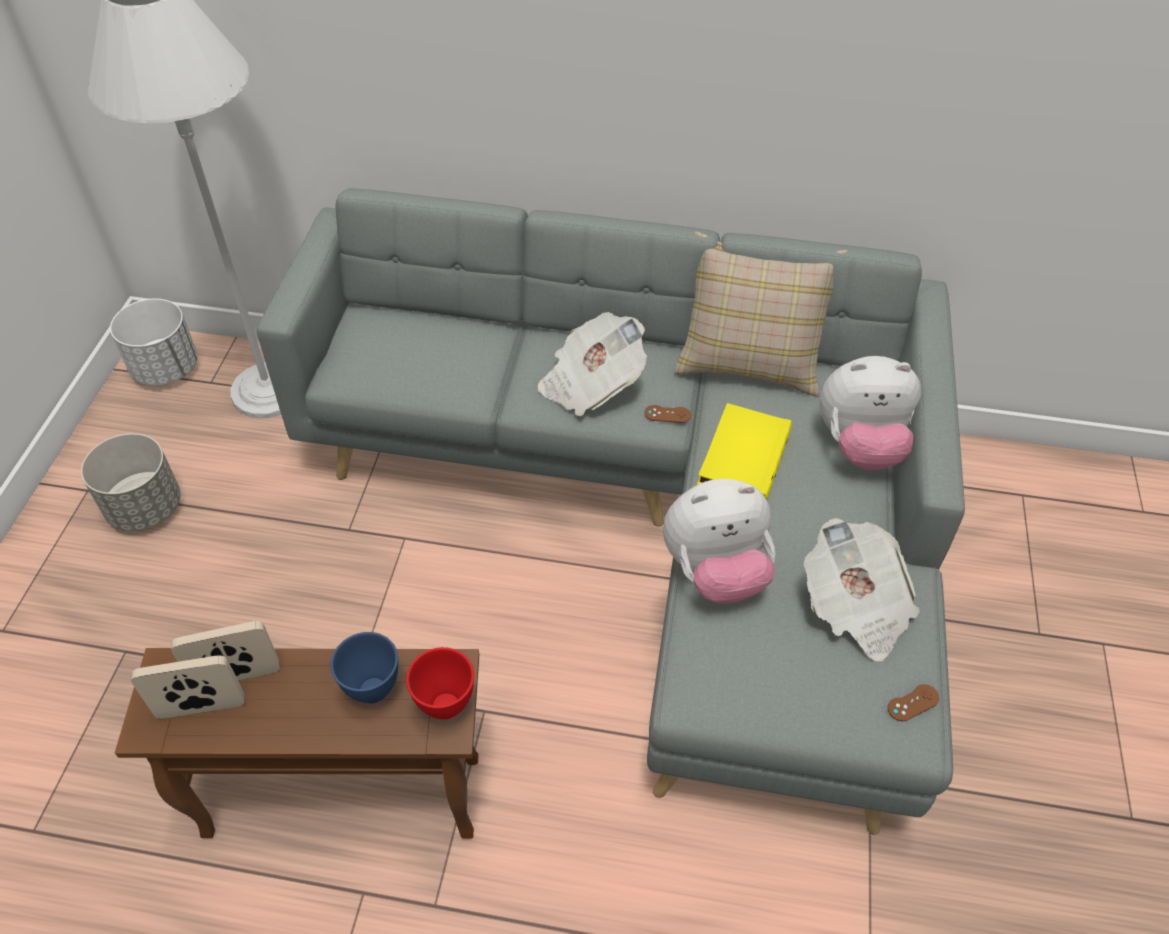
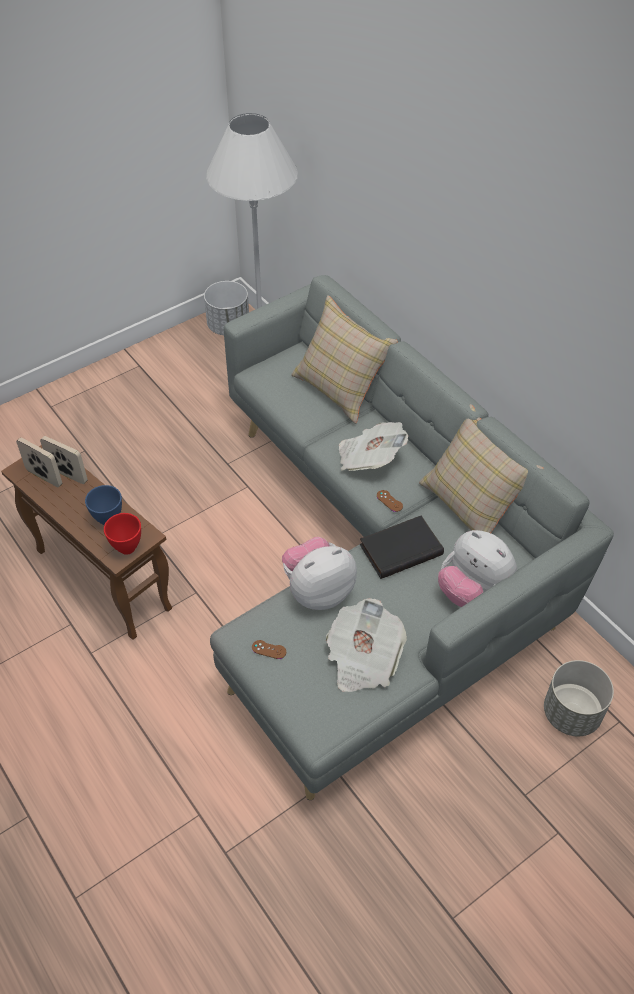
camera: 45 degrees right, 0 degrees up
(146, 508) = (154, 390): grey planter -> grey planter (572, 714)
(463, 327) = (340, 387): none -> beige pillow
(715, 571) = (318, 590): plush toy -> plush toy turned 120 degrees clockwise
(741, 456) = (400, 548): yellow book -> black book
(913, 703) = (333, 720): brown game controller -> brown game controller (269, 649)

